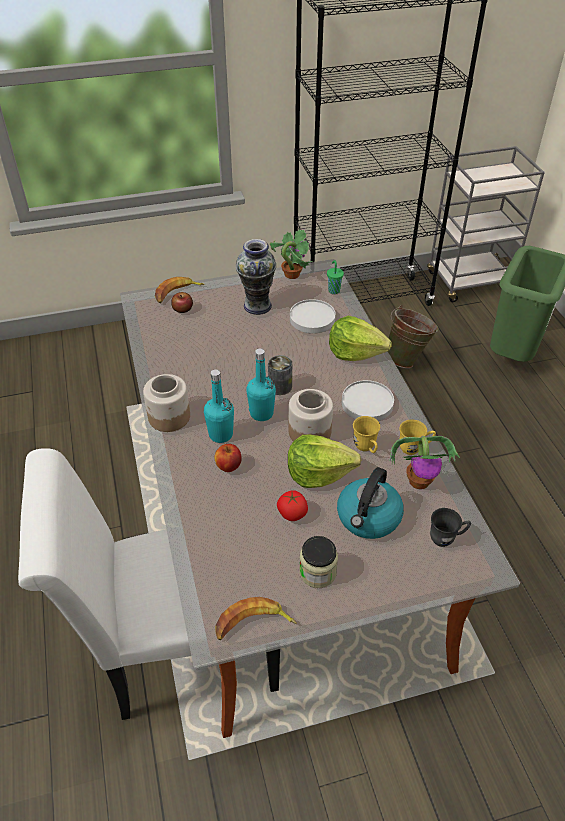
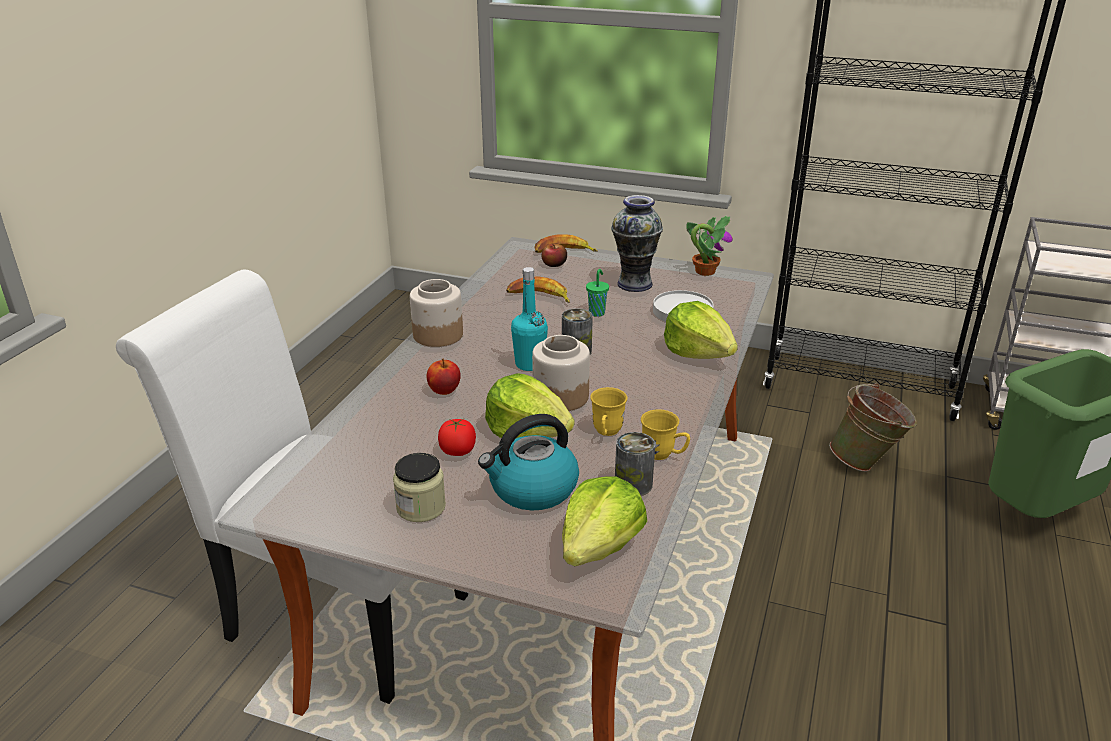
camera: 35 degrees right, 15 degrees down
(221, 434) = (468, 365): turquoise bottle -> none
(252, 624) = (307, 516): banana -> banana (539, 297)
(333, 290) = (738, 297): green cup -> green cup (597, 312)
(367, 404) = (655, 398): white plate -> none
(420, 481) = (633, 484): potted plant -> can
(446, 538) = (600, 547): grey mug -> lettuce

